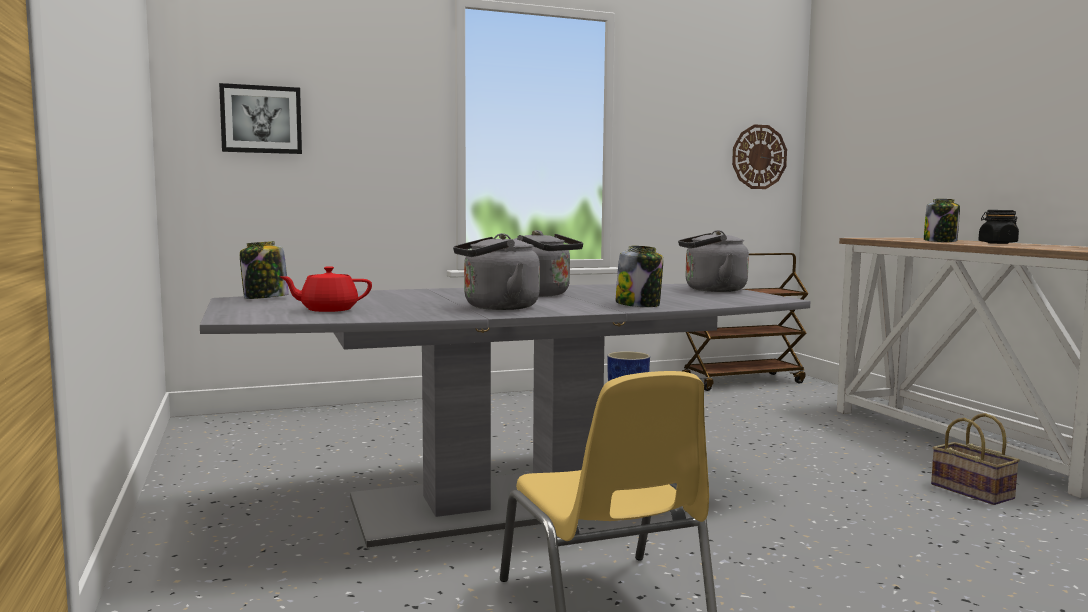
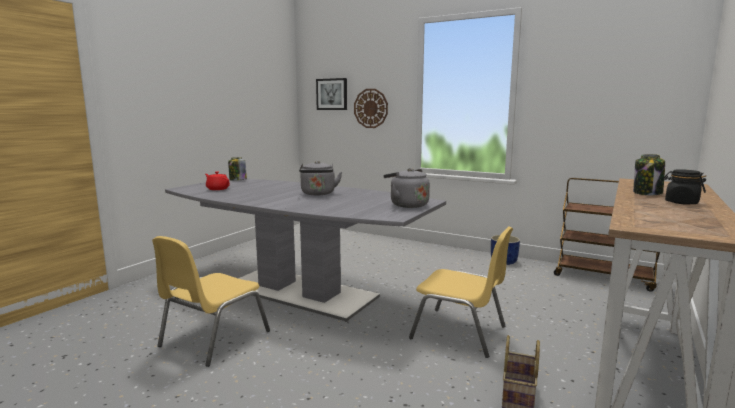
camera: 50 degrees right, 5 degrees up
(496, 307) = (260, 197): grey kettle -> none
(638, 305) = (310, 207): jar -> none
(759, 157) = (651, 102): wall clock -> wall clock (371, 108)
(799, 466) = (460, 333): none -> yellow chair

